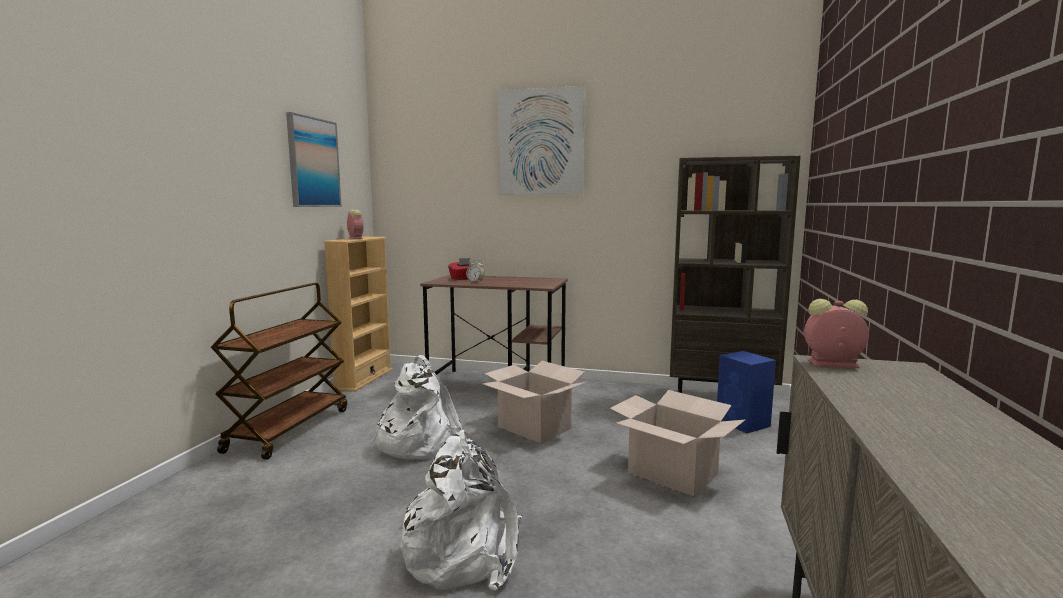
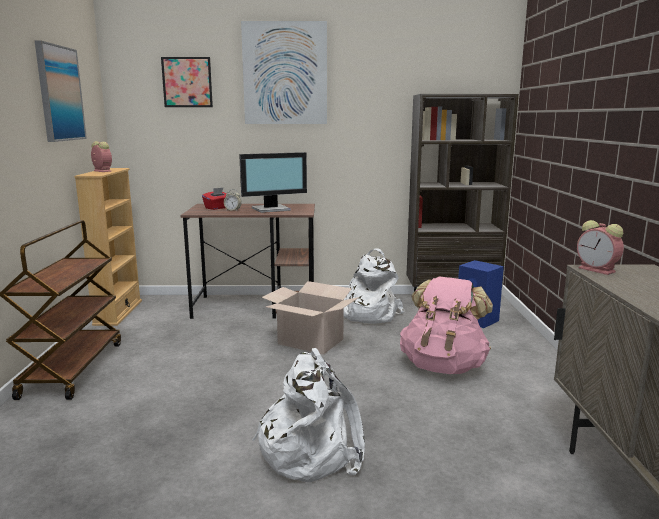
camera: 15 degrees left, 5 degrees up
(417, 443) = (211, 367): white backpack -> white backpack (367, 314)
(445, 153) = (187, 82): none -> picture
(516, 282) = (272, 209): none -> monitor
(673, 473) = (443, 366): cardboard box -> pink backpack
(831, 364) = (598, 270): alarm clock -> alarm clock turned 120 degrees counterclockwise

